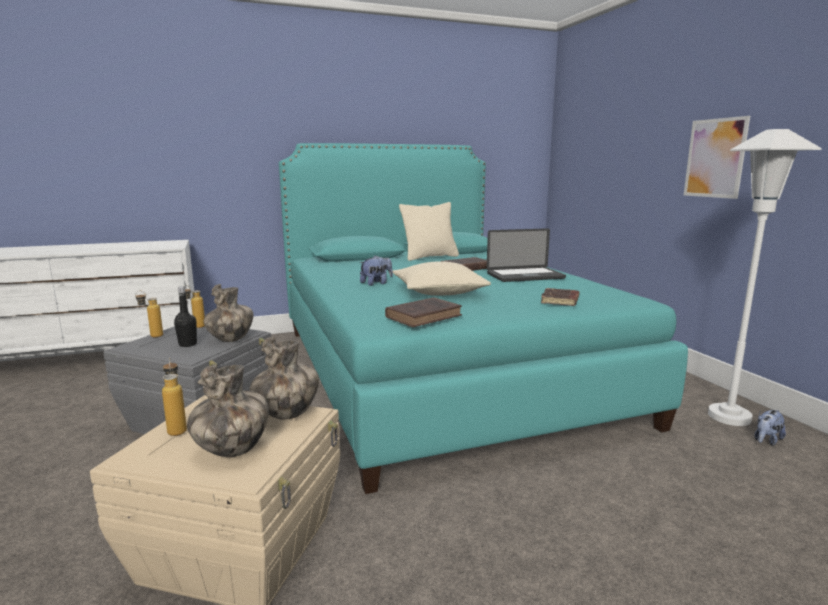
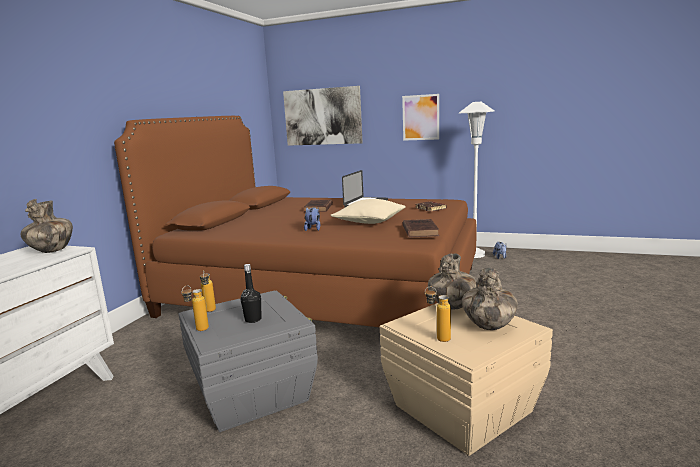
camera: 50 degrees left, 0 degrees up
(231, 339) = (273, 303): vase -> vase (52, 251)
(429, 257) = (265, 209): beige pillow -> none
(439, 371) = (323, 291): turquoise bed -> brown bed
(596, 152) = (322, 116): none -> picture

